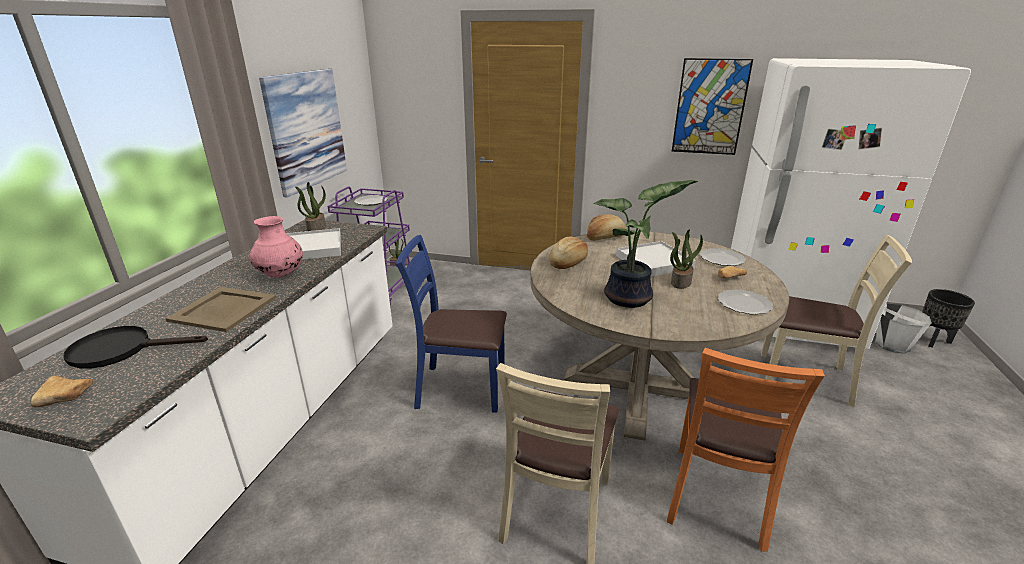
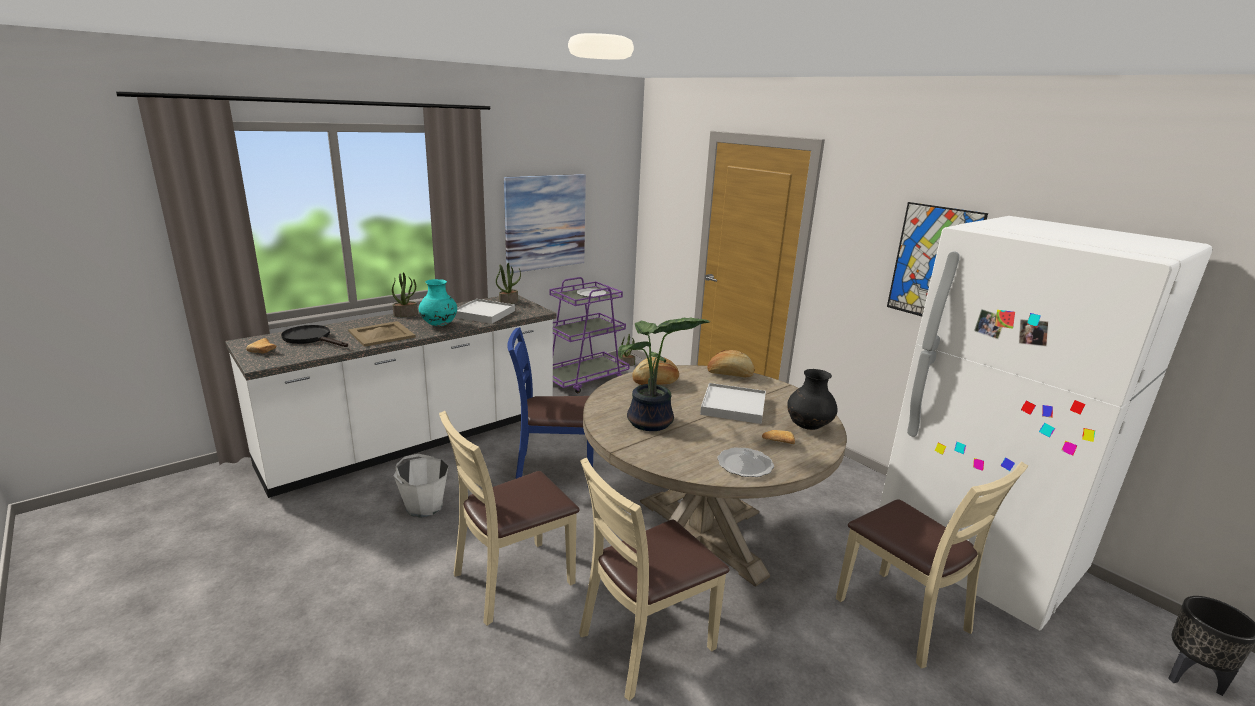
camera: 35 degrees right, 5 degrees down
(281, 275) = (439, 325): pink vase -> turquoise vase
(460, 389) = (553, 471): blue chair -> blue chair turned 45 degrees counterclockwise
(680, 282) = (723, 428): potted plant -> potted plant (406, 314)
(716, 496) = (646, 643): orange chair -> beige chair
(721, 259) = (808, 426): plate -> black vase
(892, 345) = (1102, 649): white bucket -> white bucket (424, 506)

